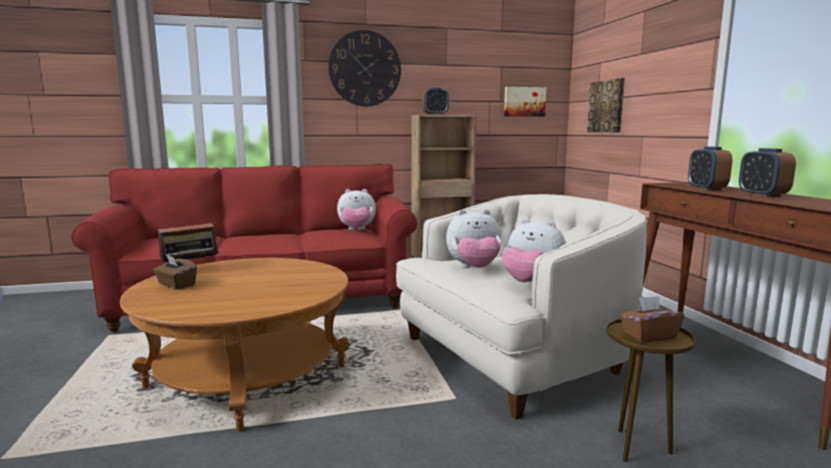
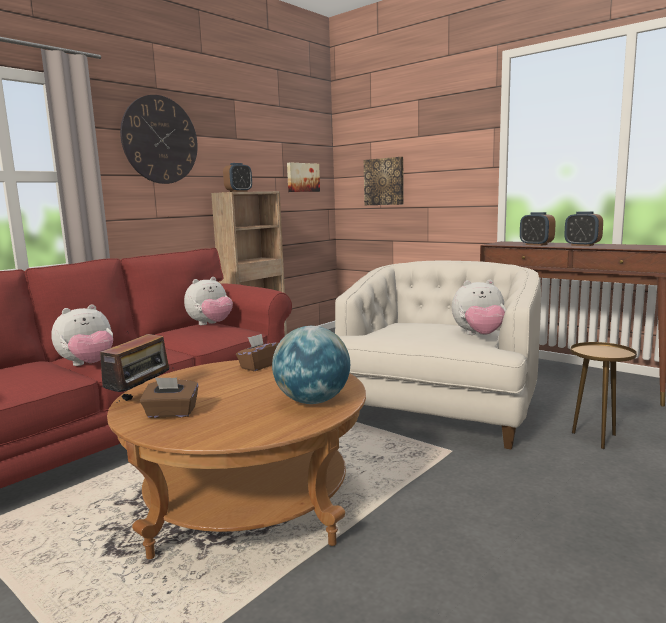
camera: 35 degrees left, 0 degrees up
(261, 301) = (312, 401): none -> globe
(474, 269) = (418, 334): plush toy -> plush toy (88, 365)
(648, 336) = (602, 352): brown tissue box -> brown tissue box (259, 366)

